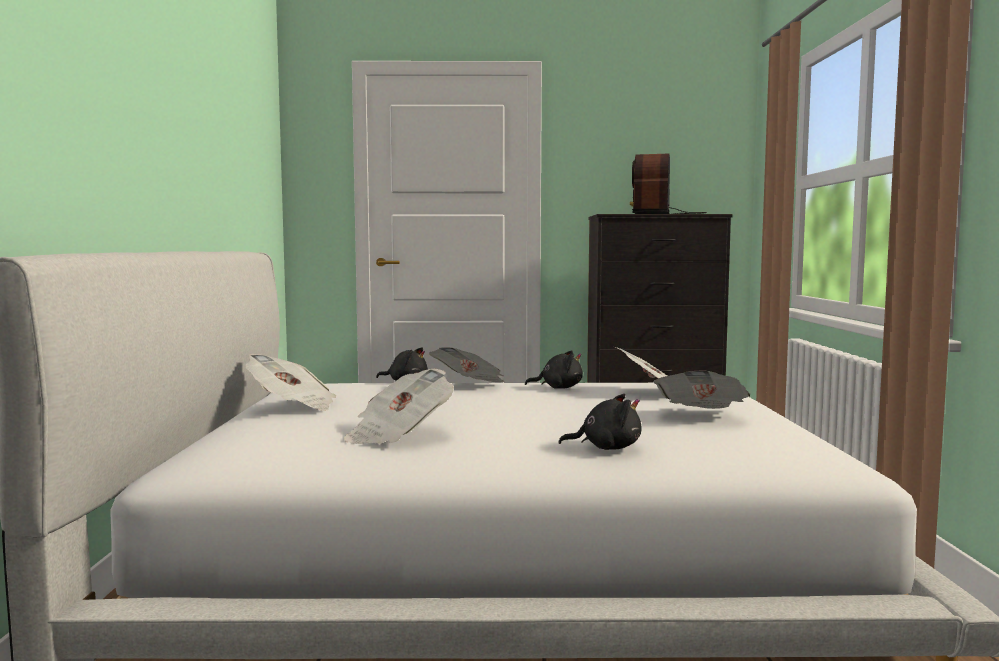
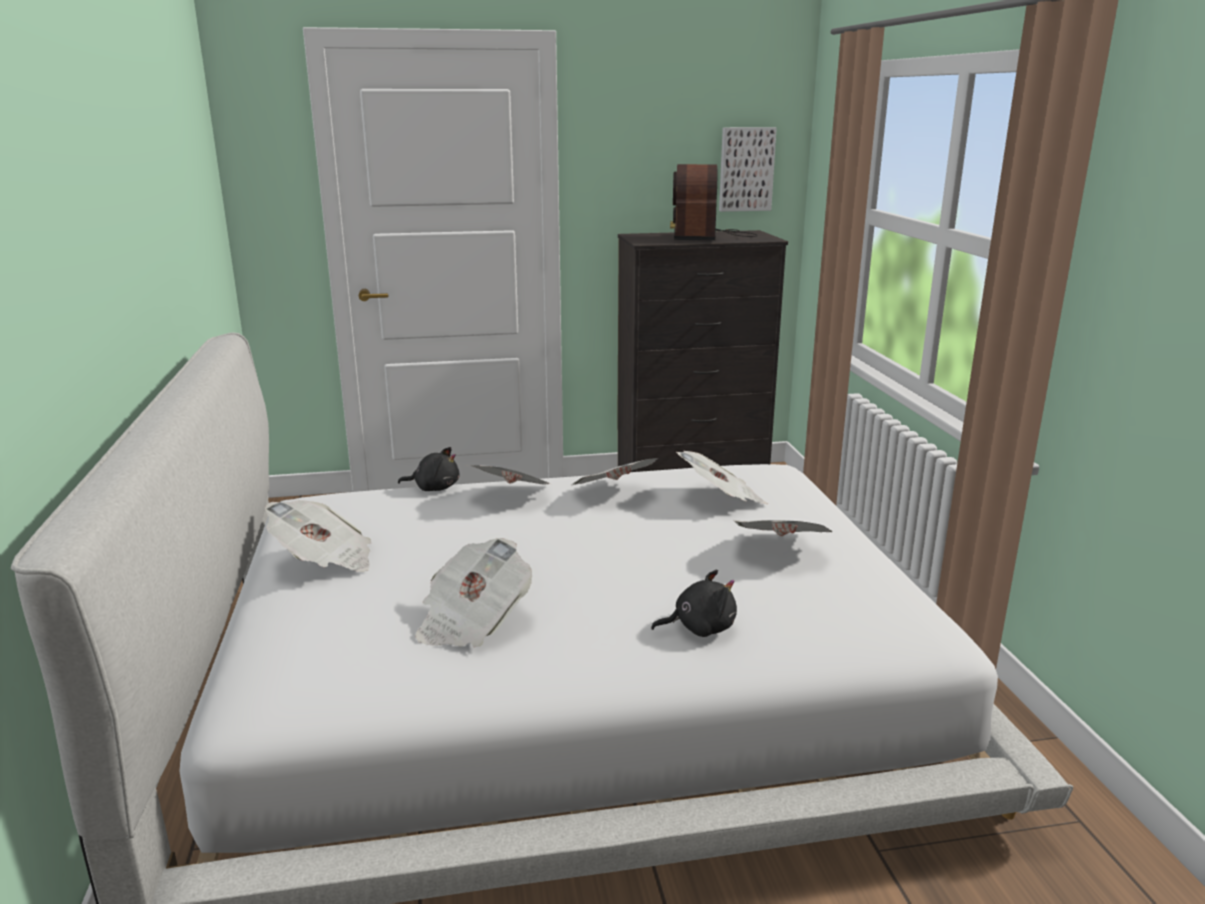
camera: 10 degrees left, 15 degrees up
(558, 388) = (613, 494): black plush toy -> newspaper
(698, 168) = (745, 169): none -> picture

